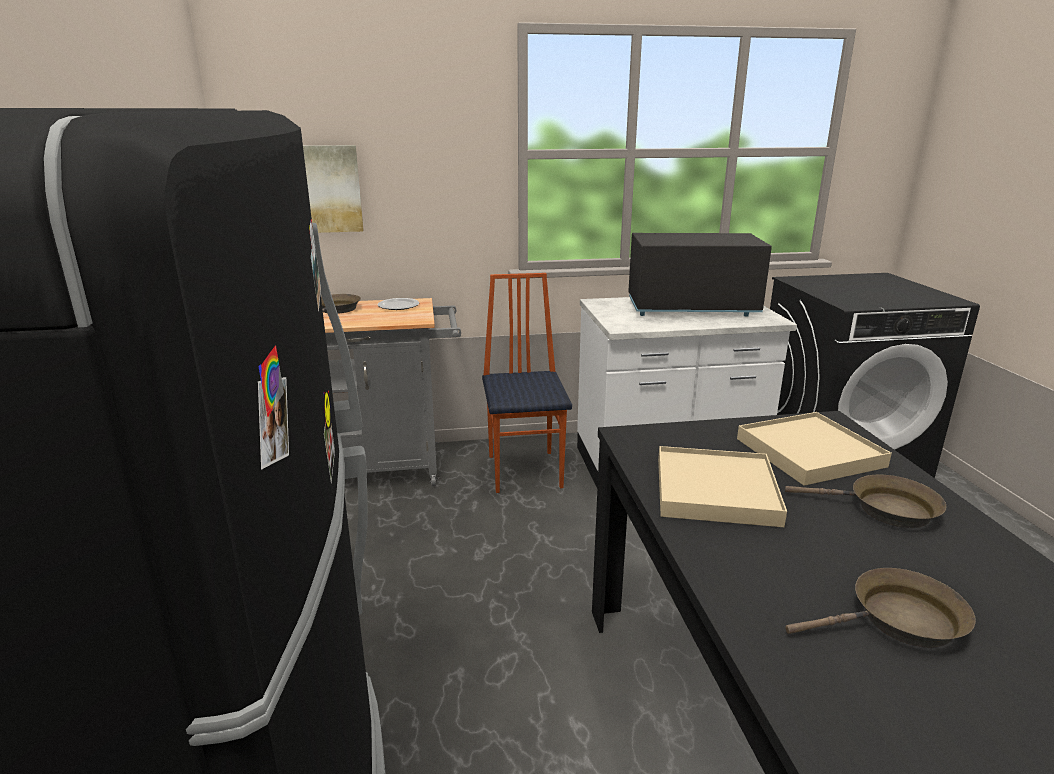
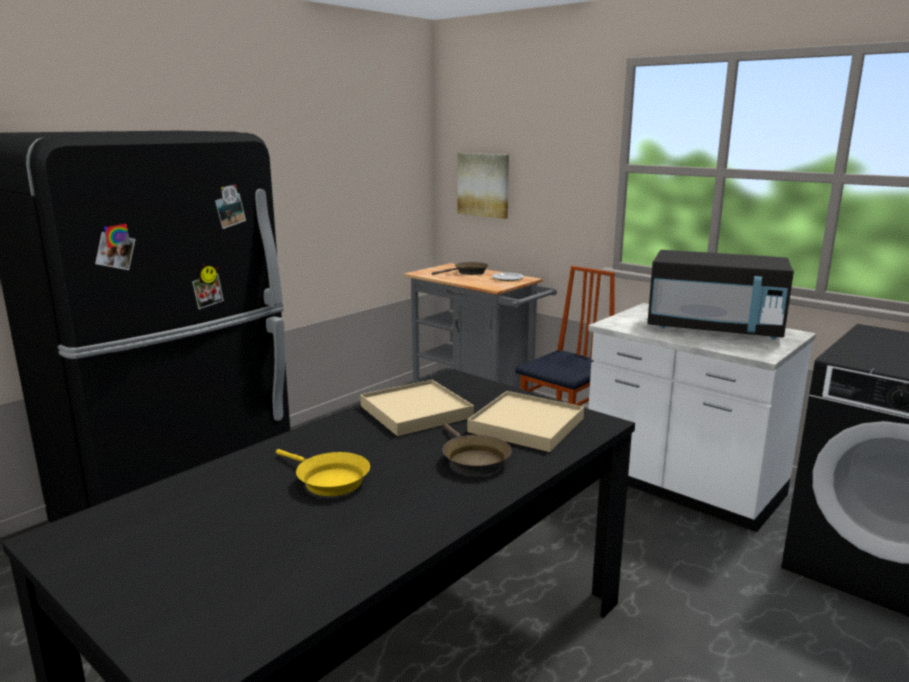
camera: 50 degrees right, 5 degrees down
(691, 308) = (714, 329): black microwave -> black microwave turned 150 degrees clockwise
(899, 621) = (328, 480): brown frying pan -> yellow frying pan

